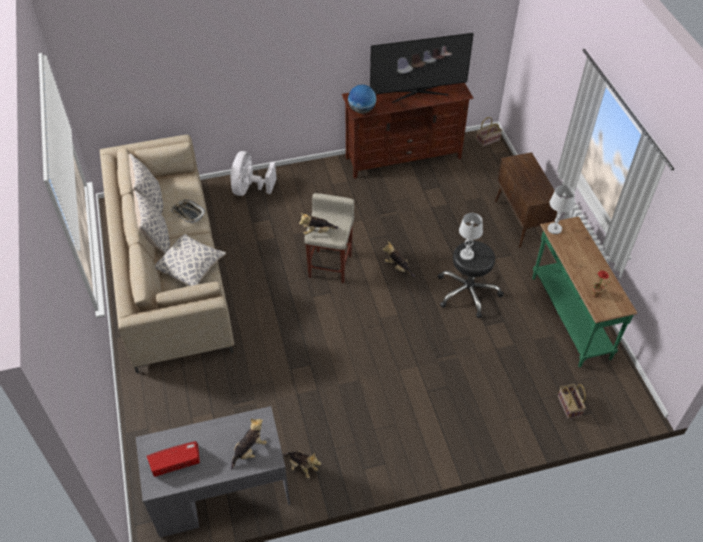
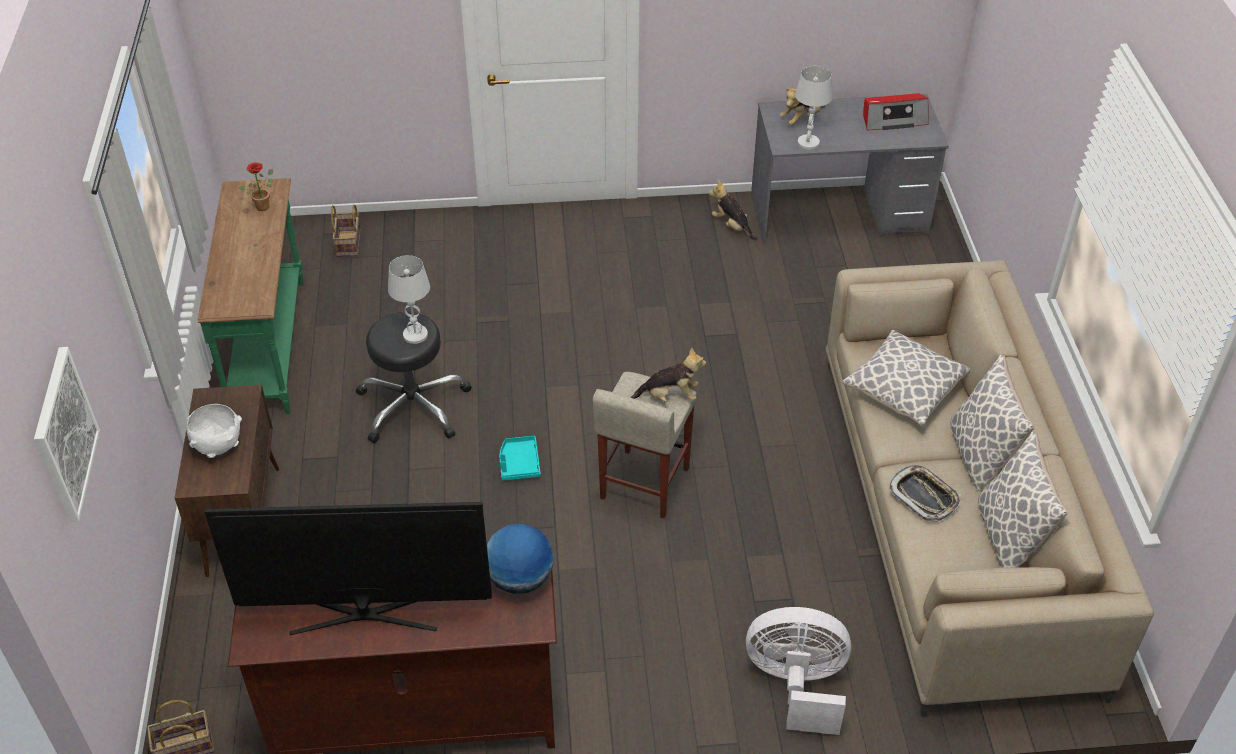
camera: 170 degrees left, 5 degrees down
(250, 189) = (797, 685): white fan -> white fan turned 105 degrees counterclockwise
(398, 267) = (519, 463): plush toy -> turquoise tray
(528, 174) = (218, 447): none -> white bowl
(543, 42) = (64, 434): none -> picture
(554, 229) = (255, 303): white table lamp -> white table lamp (808, 142)

